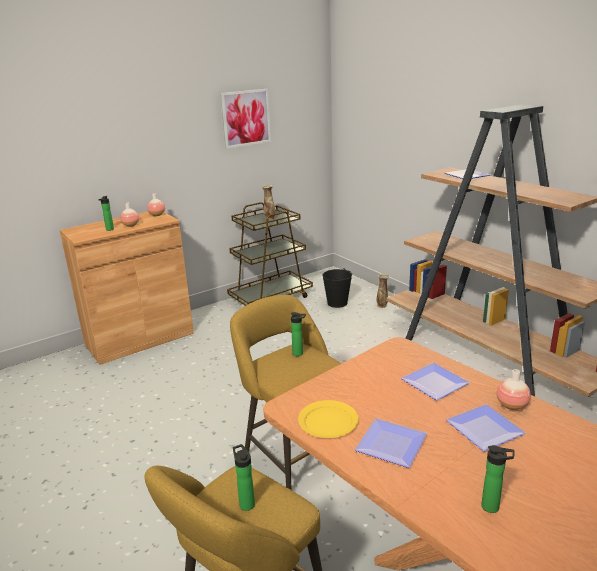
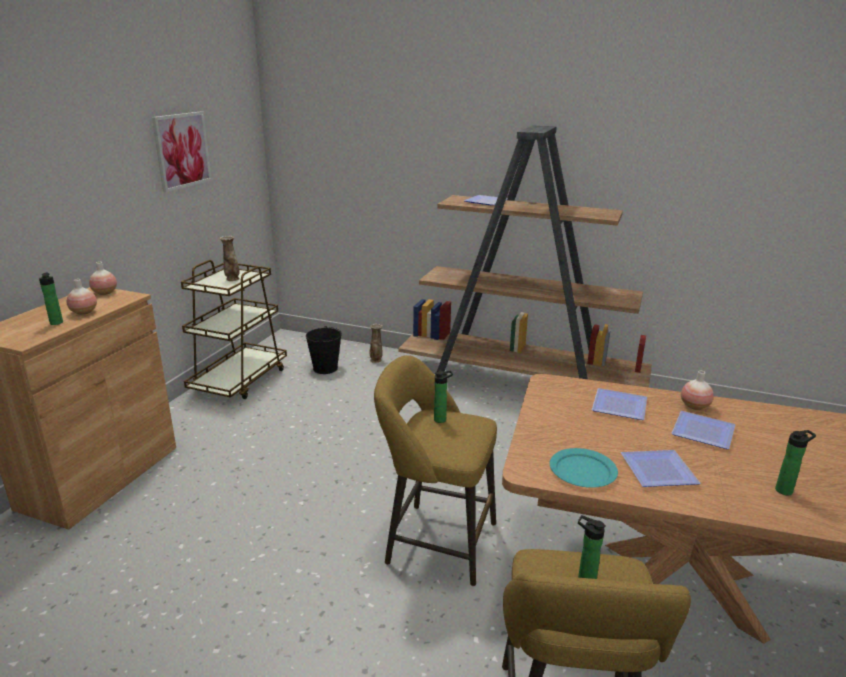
camera: 35 degrees left, 0 degrees up
(328, 421) = (583, 470): yellow plate -> turquoise plate

